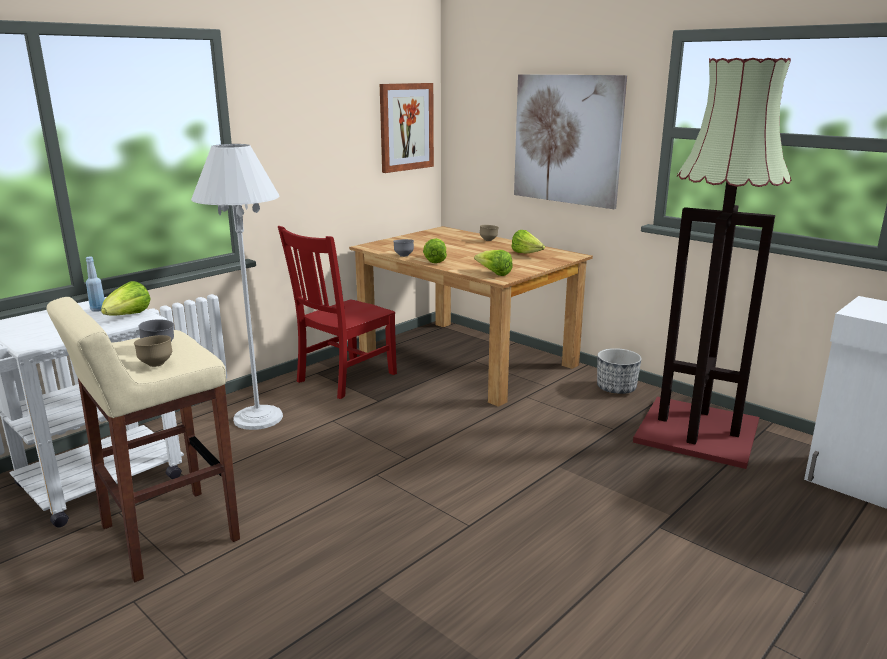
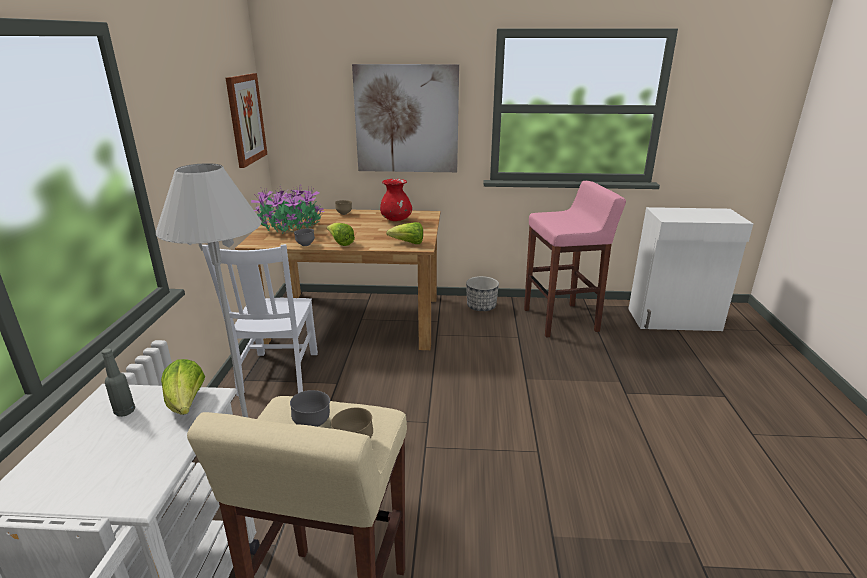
camera: 40 degrees left, 5 degrees up
(98, 310) = (125, 411): blue bottle -> grey bottle
(344, 378) = (278, 375): red chair -> white chair
(419, 242) = (291, 228): none -> potted plant
(526, 254) = (396, 220): lettuce -> red vase
(698, 433) = (561, 320): floor lamp -> pink stool

